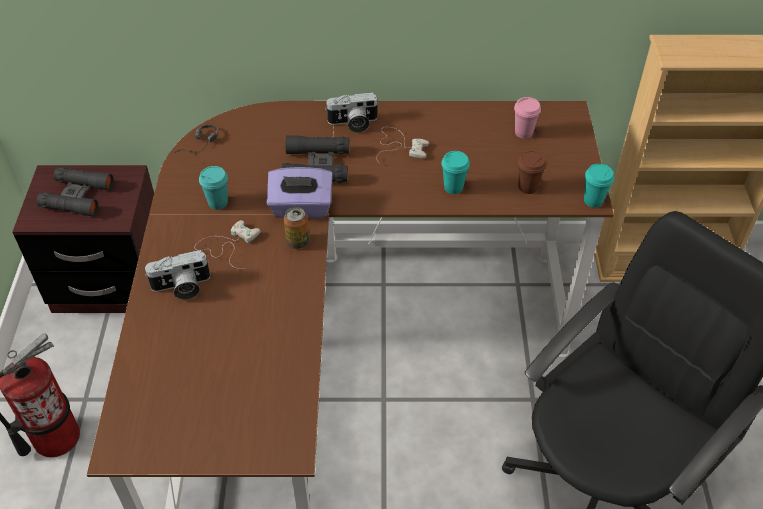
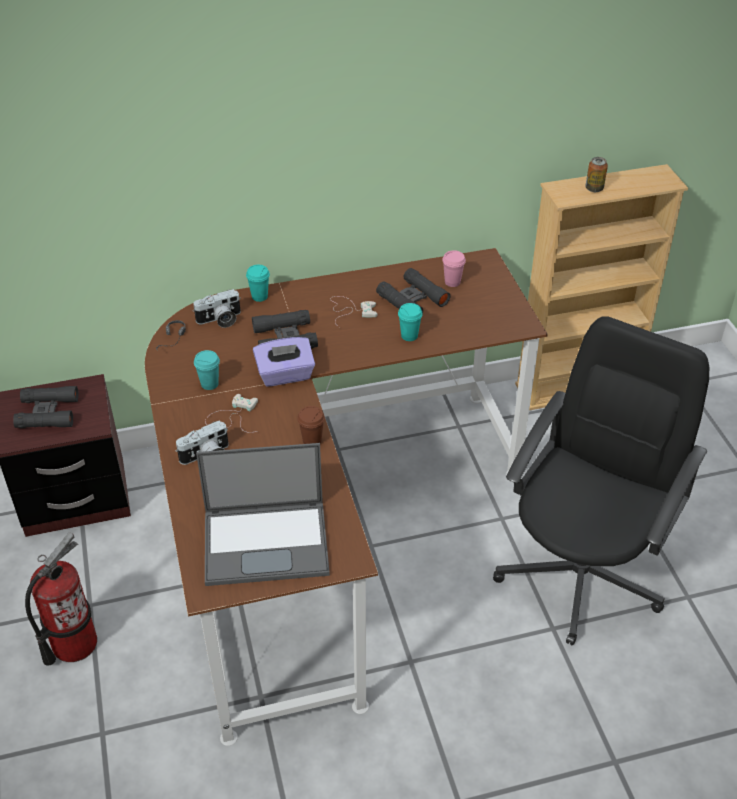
camera: 15 degrees left, 5 degrees down
(206, 405) = (267, 542): none -> laptop
(298, 242) = (293, 402): can -> can (594, 188)
(353, 124) = (303, 299): camera -> camera (220, 320)
(471, 145) = (412, 300): none -> black binoculars
(527, 187) = (471, 325): brown cup -> brown cup (312, 441)
(593, 200) = (528, 326): turquoise cup -> turquoise cup (259, 296)

